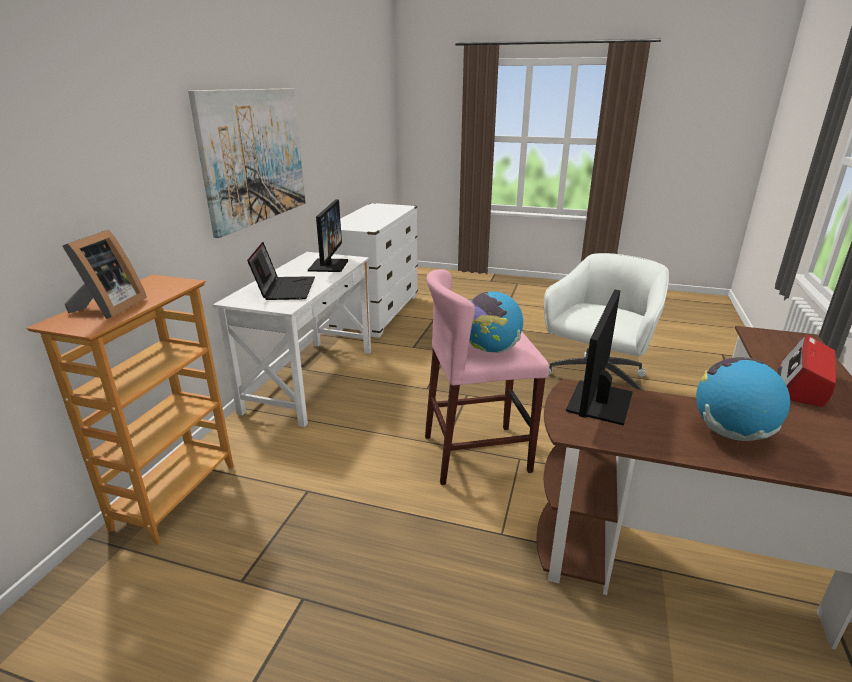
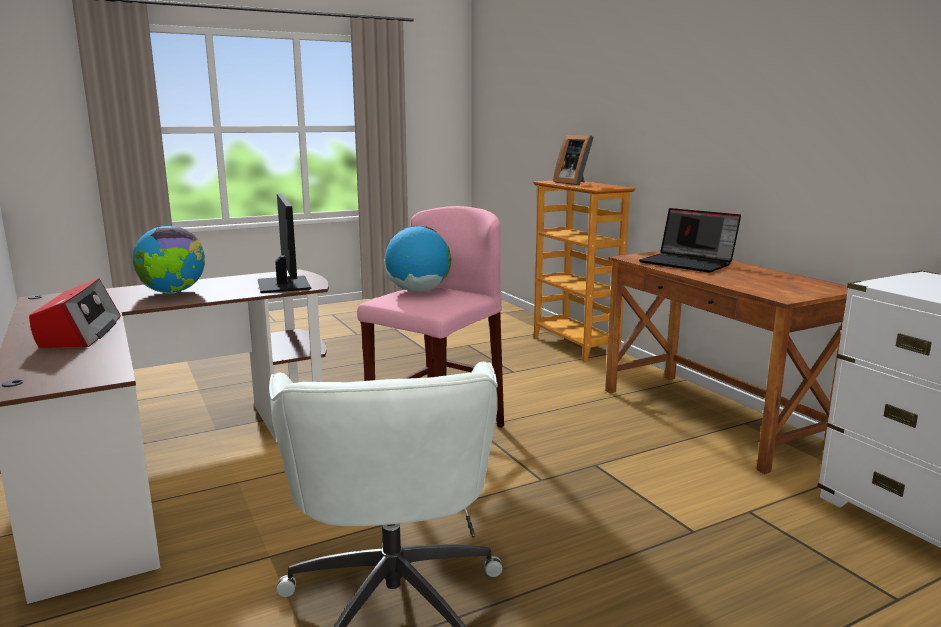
camera: 135 degrees right, 10 degrees down
(254, 157) = (800, 113): picture -> none
(310, 379) = (710, 418): white desk -> brown desk
(328, 265) = (765, 284): monitor -> none

